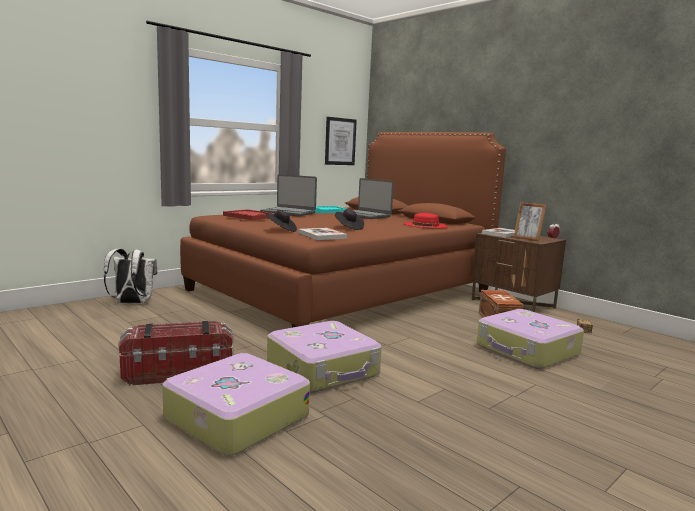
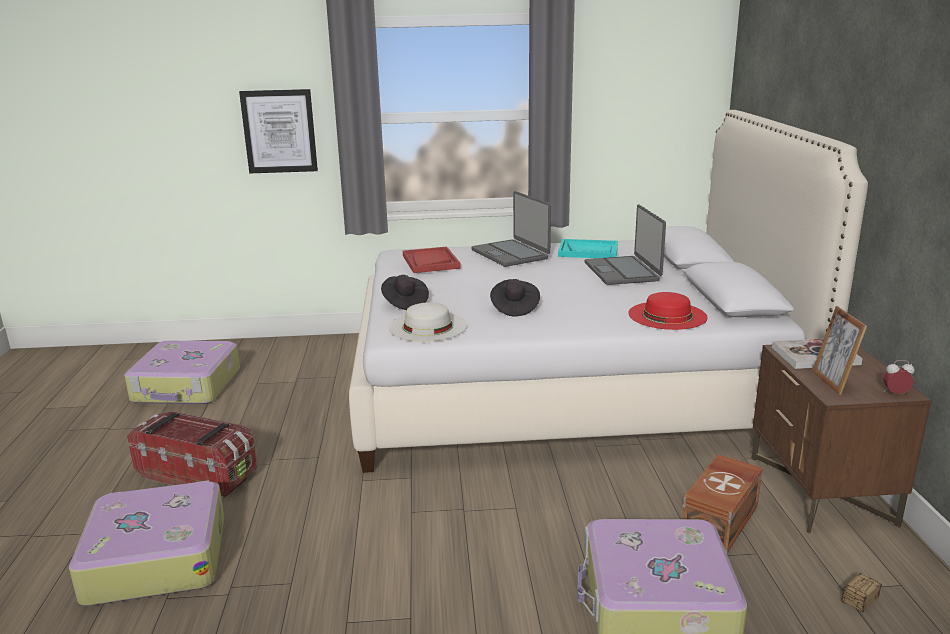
camera: 40 degrees right, 10 degrees up
(132, 303) = (297, 353): white backpack -> none
(322, 235) = (427, 326): book -> white hat
(324, 369) = (328, 524): suitcase -> suitcase (187, 386)
(340, 141) = (664, 124): picture -> picture (279, 131)
(343, 291) = (566, 386): brown bed -> white bed

